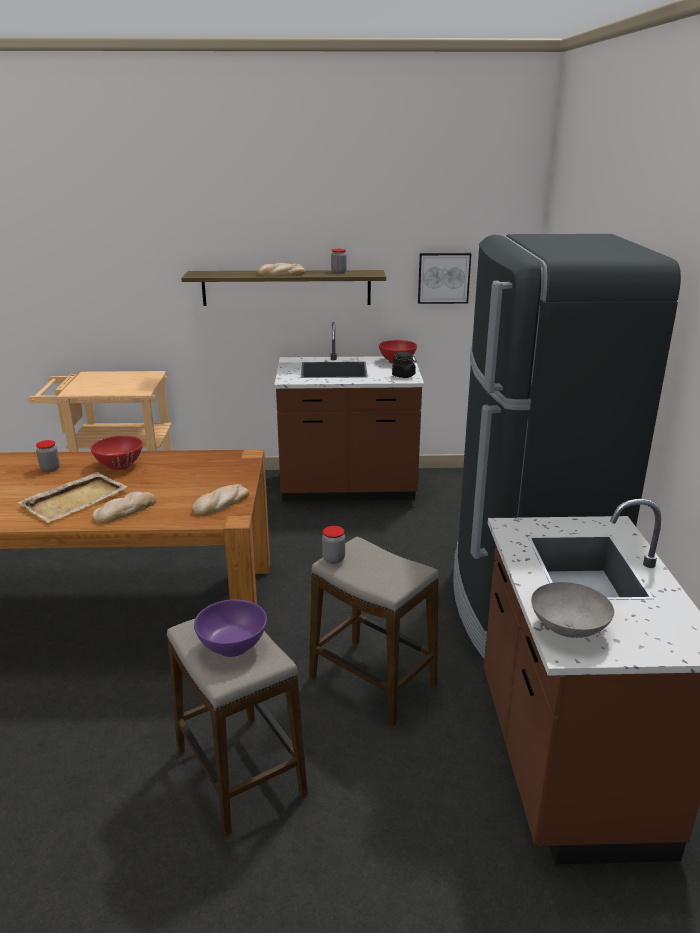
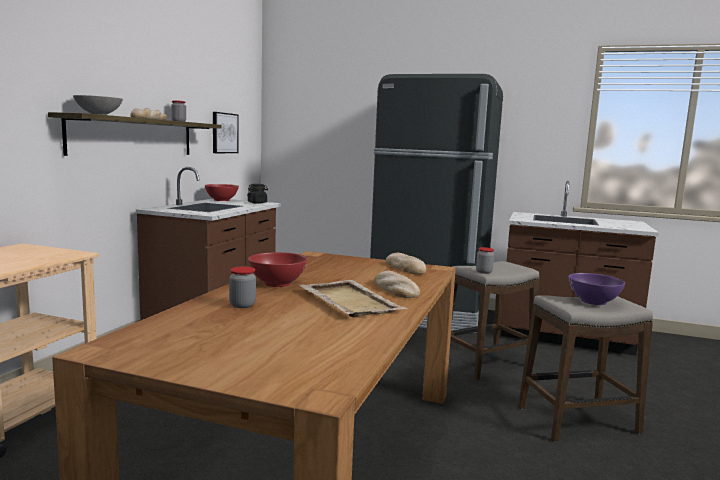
camera: 70 degrees left, 15 degrees down
(567, 628) = (624, 227): grey bowl -> grey bowl (98, 114)

